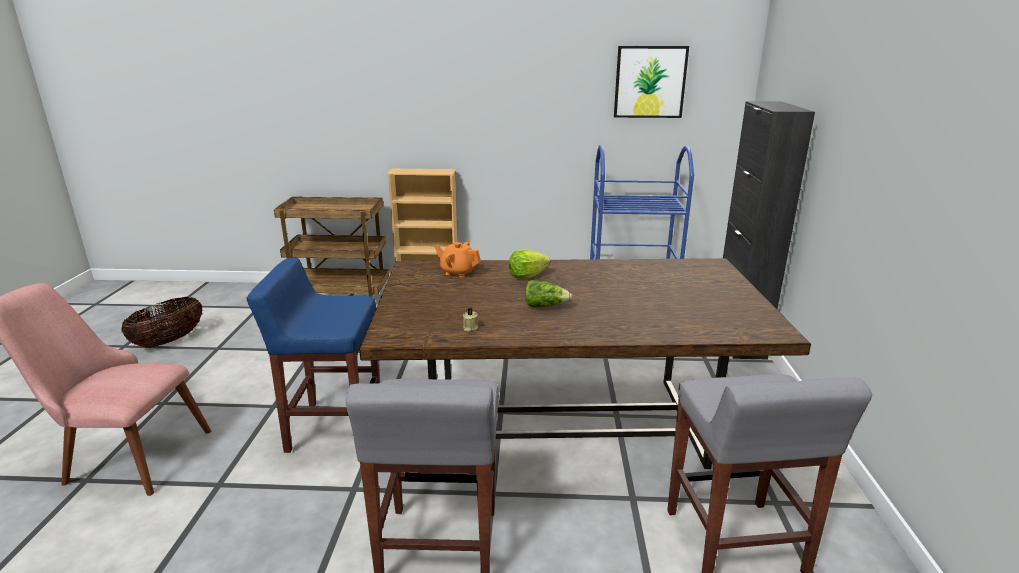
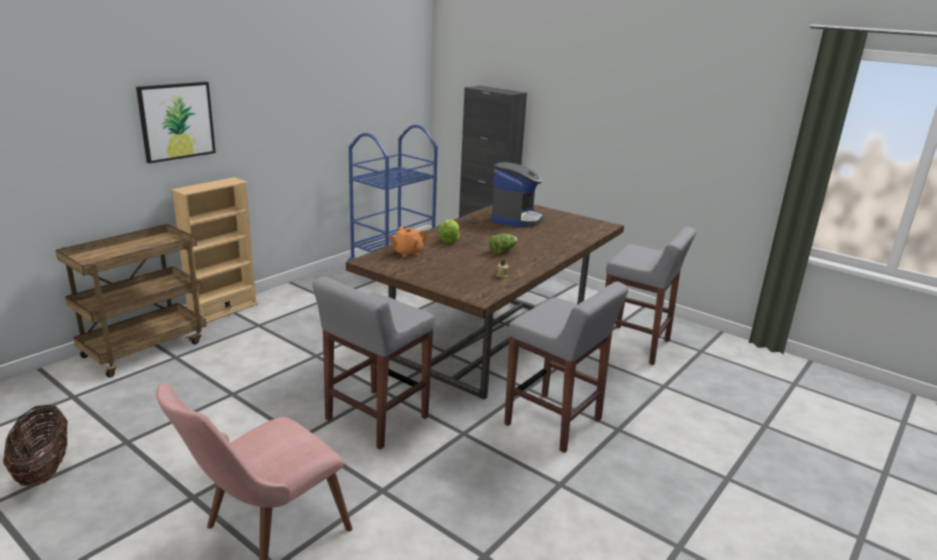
camera: 55 degrees left, 0 degrees up
(334, 427) = (375, 419): blue stool -> grey stool
(650, 82) = (373, 75): picture -> picture (176, 121)
(666, 281) = (516, 218): none -> coffee machine

